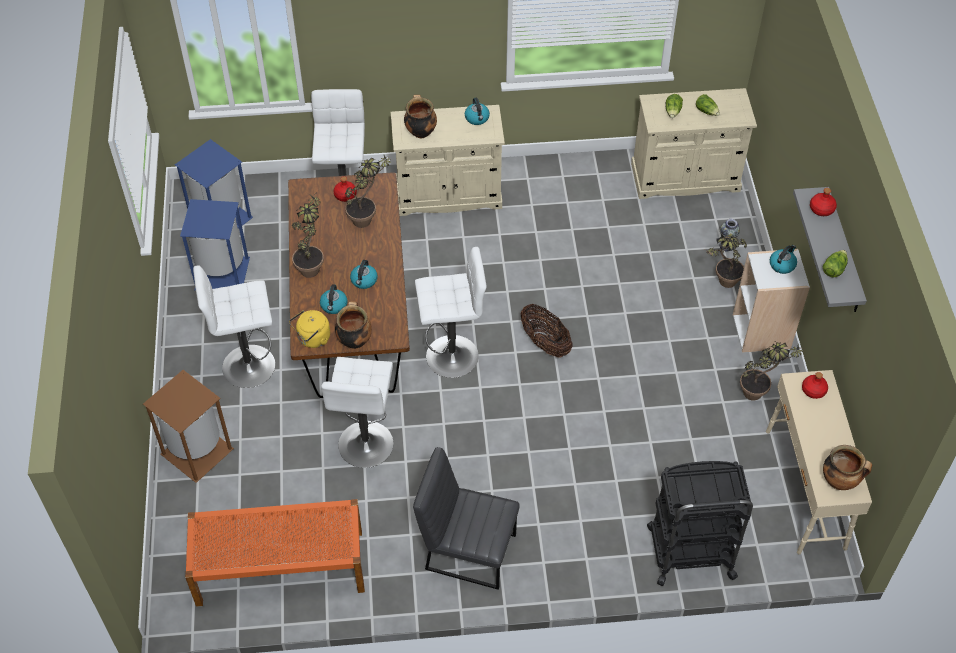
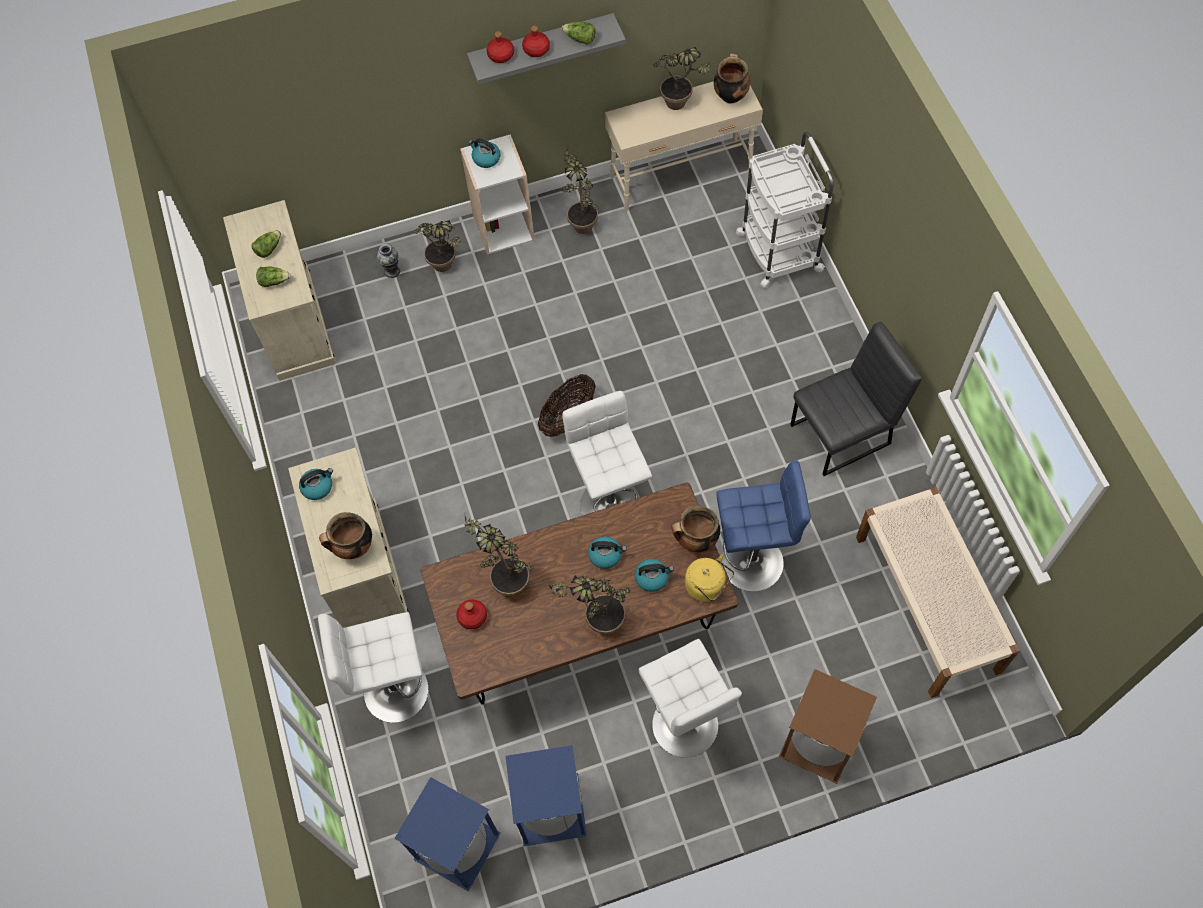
camera: 100 degrees left, 10 degrees up
(280, 568) = (928, 603): orange bench -> beige bench
(365, 445) = (753, 563): white stool -> blue stool
(468, 550) = (843, 433): grey chair -> grey chair turned 120 degrees counterclockwise
(690, 551) = (778, 252): black cart -> white cart
(813, 390) = (634, 123): red bottle -> red bottle (536, 50)
(830, 434) = (681, 106): none -> potted plant

